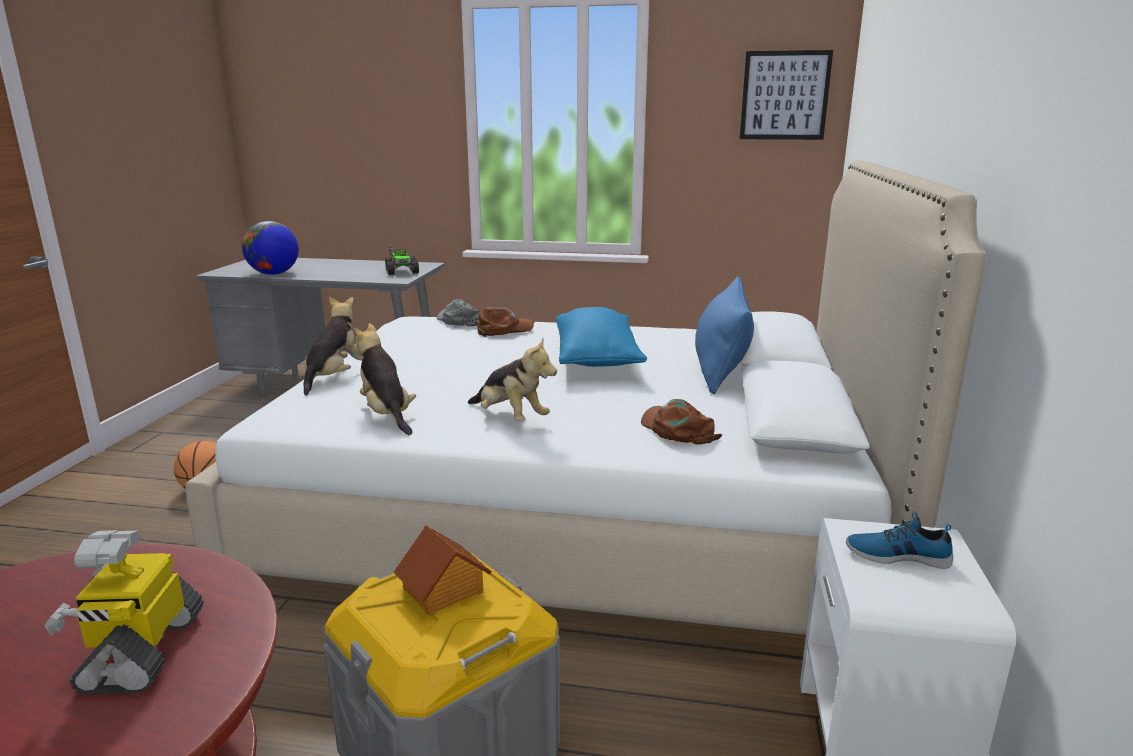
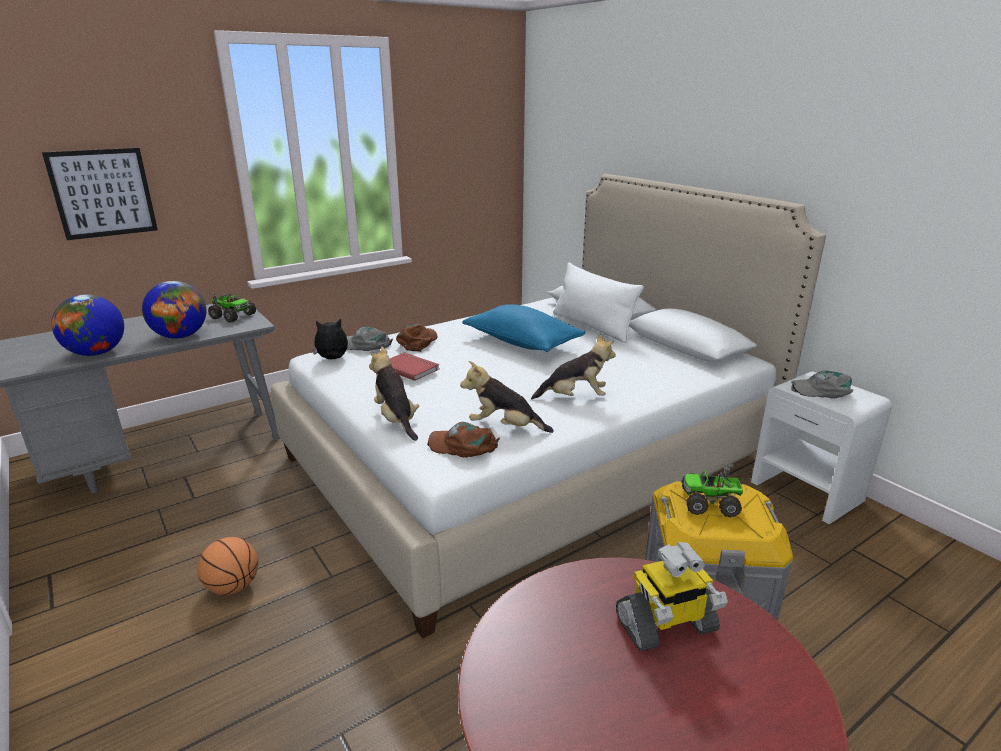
camera: 45 degrees left, 5 degrees up
(141, 651) = (666, 626): toy robot -> toy robot turned 60 degrees counterclockwise
(338, 276) = (180, 336): none -> globe
(414, 323) = (333, 359): none -> plush toy
(442, 345) = (410, 368): none -> red book
(443, 590) = (710, 503): toy house -> toy truck
(677, 429) = (658, 369): brown cap -> brown cap (463, 445)
(721, 368) = (592, 326): blue pillow -> white pillow
(784, 95) = (487, 121): picture -> picture (103, 193)
(897, 555) = (822, 390): shoe -> grey cap

